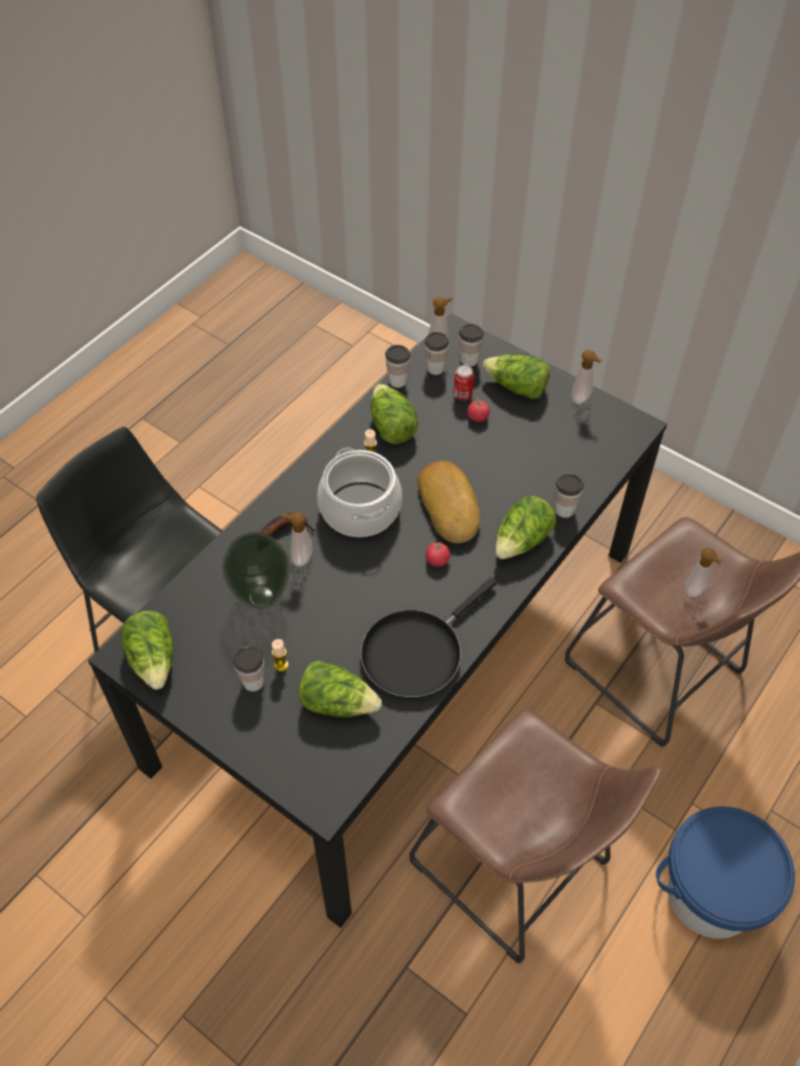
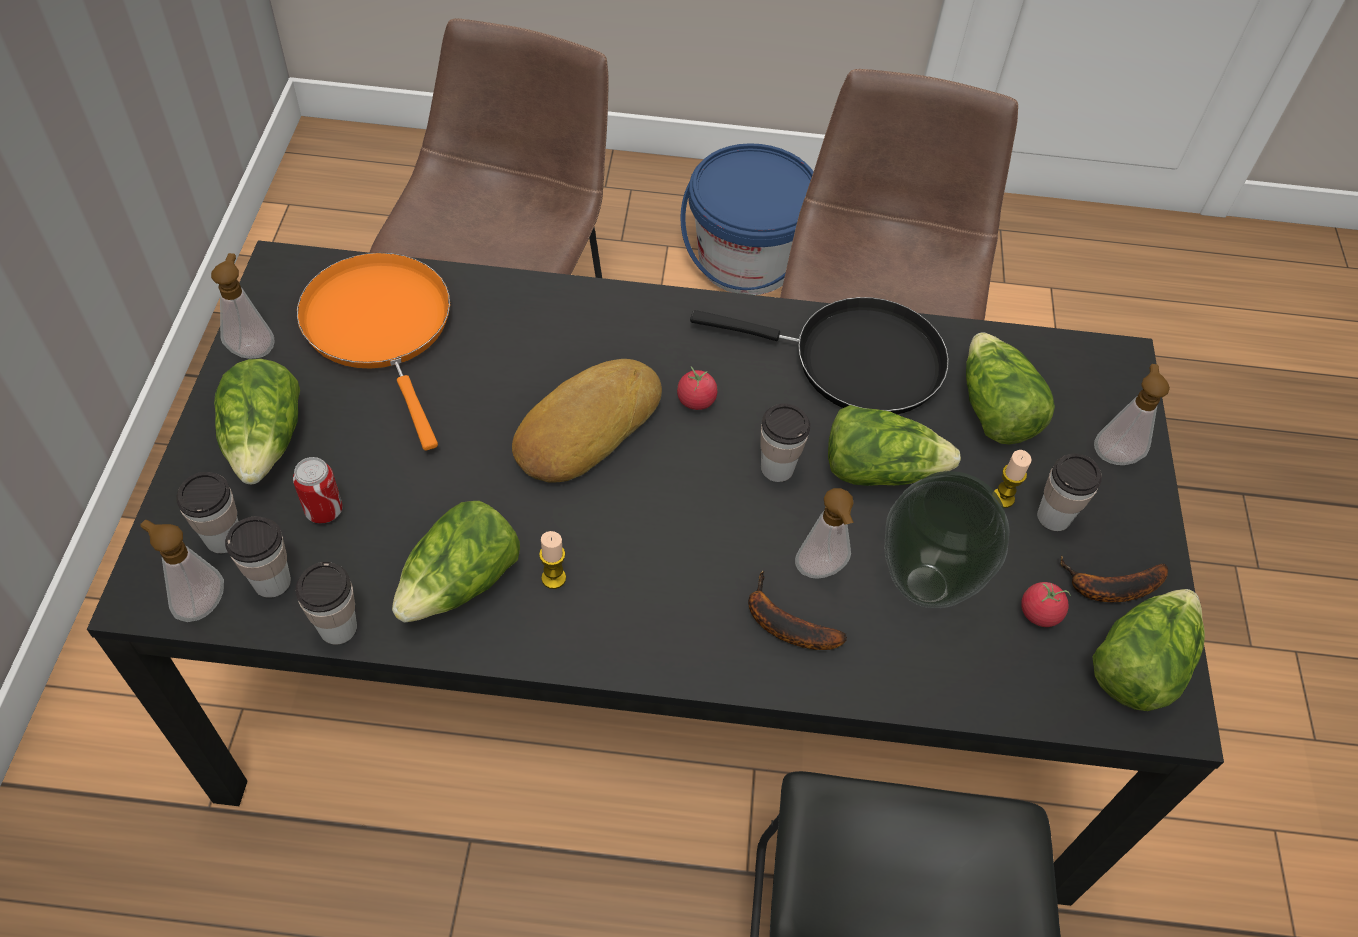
camera: 125 degrees left, 0 degrees up
(197, 677) = (1109, 588): none -> banana
(361, 509) = (672, 538): cooking pot -> none
(478, 417) = (369, 467): tomato -> tomato (1039, 613)
(522, 541) = (594, 322): lettuce -> lettuce (879, 469)
(564, 510) = (505, 296): cup -> cup (777, 468)
(569, 450) = (381, 327): none -> orange frying pan
(696, 591) = (494, 214): soap dispenser -> soap dispenser (1114, 454)

